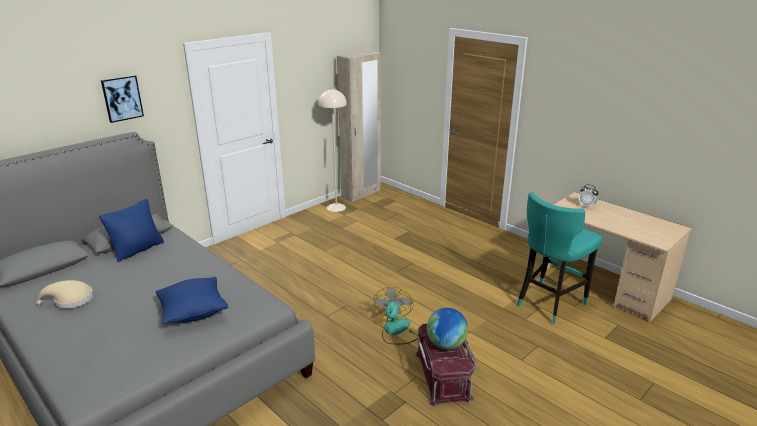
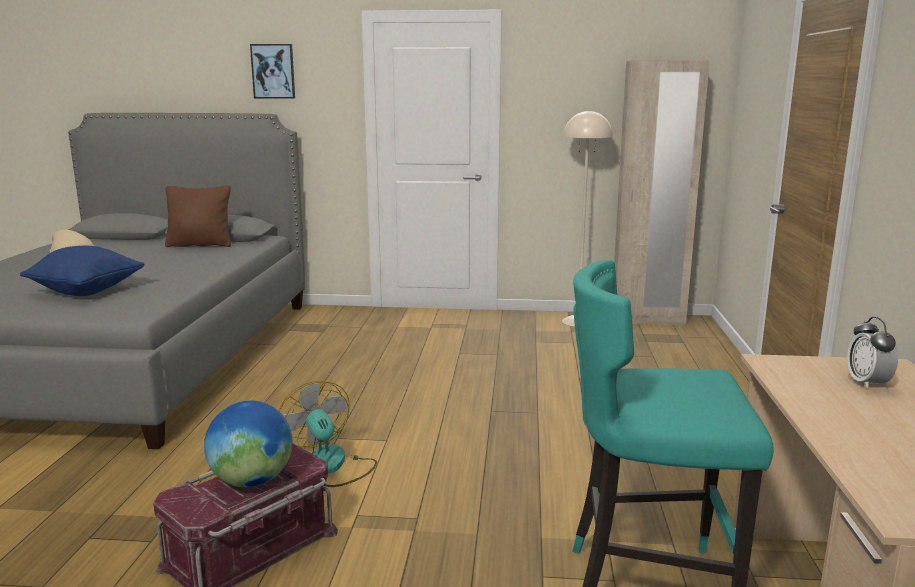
camera: 50 degrees right, 10 degrees down
(137, 250) = (200, 245): blue pillow -> brown pillow
(396, 331) = (331, 467): fan -> fan turned 90 degrees counterclockwise

